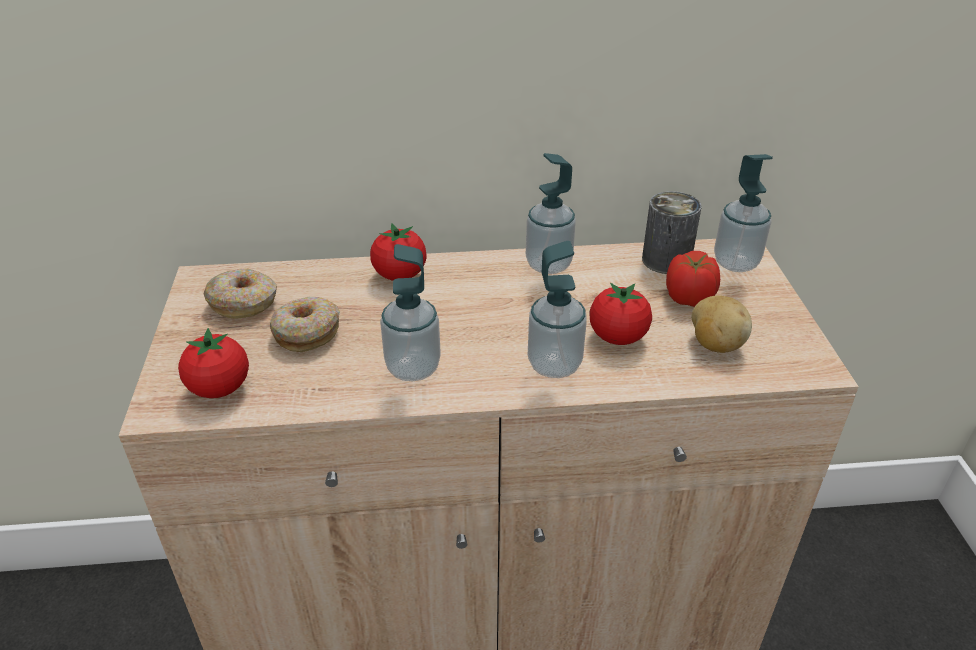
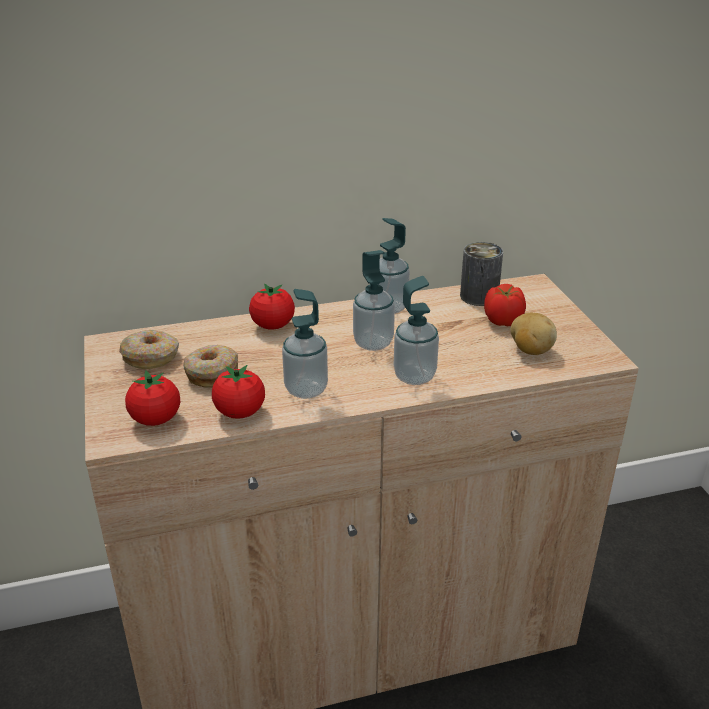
camera: 10 degrees left, 5 degrees down
(617, 337) = (457, 353): tomato -> tomato (240, 412)
(736, 263) = (531, 293): soap dispenser -> soap dispenser (373, 343)

